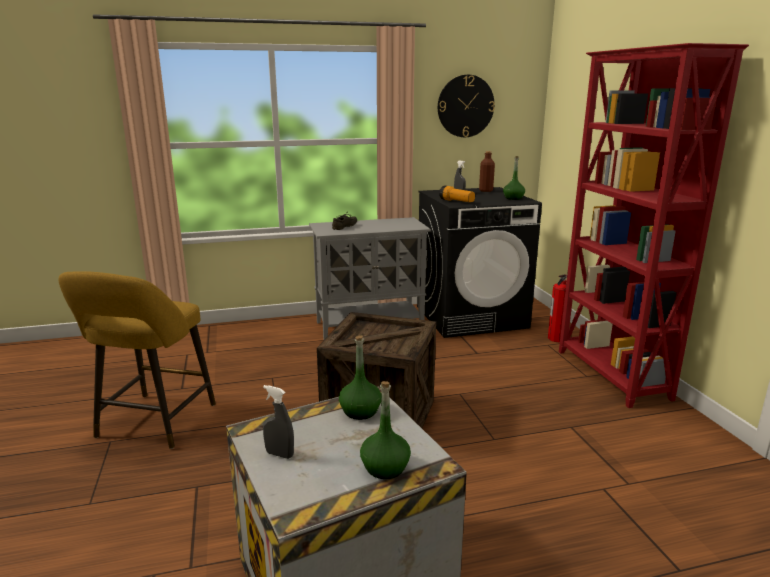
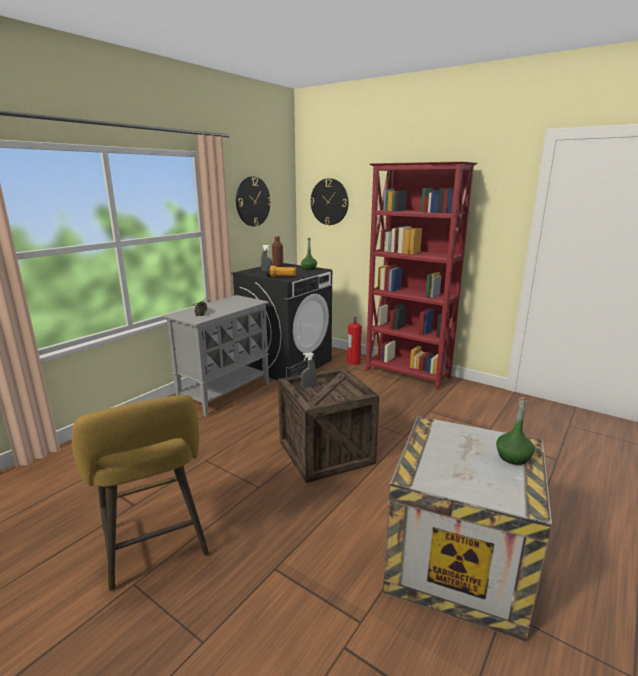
camera: 40 degrees left, 0 degrees up
(279, 454) = (456, 481): grey spray bottle -> grey spray bottle (309, 387)
(360, 411) = (440, 434): green bottle -> none
(574, 110) = (329, 202): none -> wall clock

